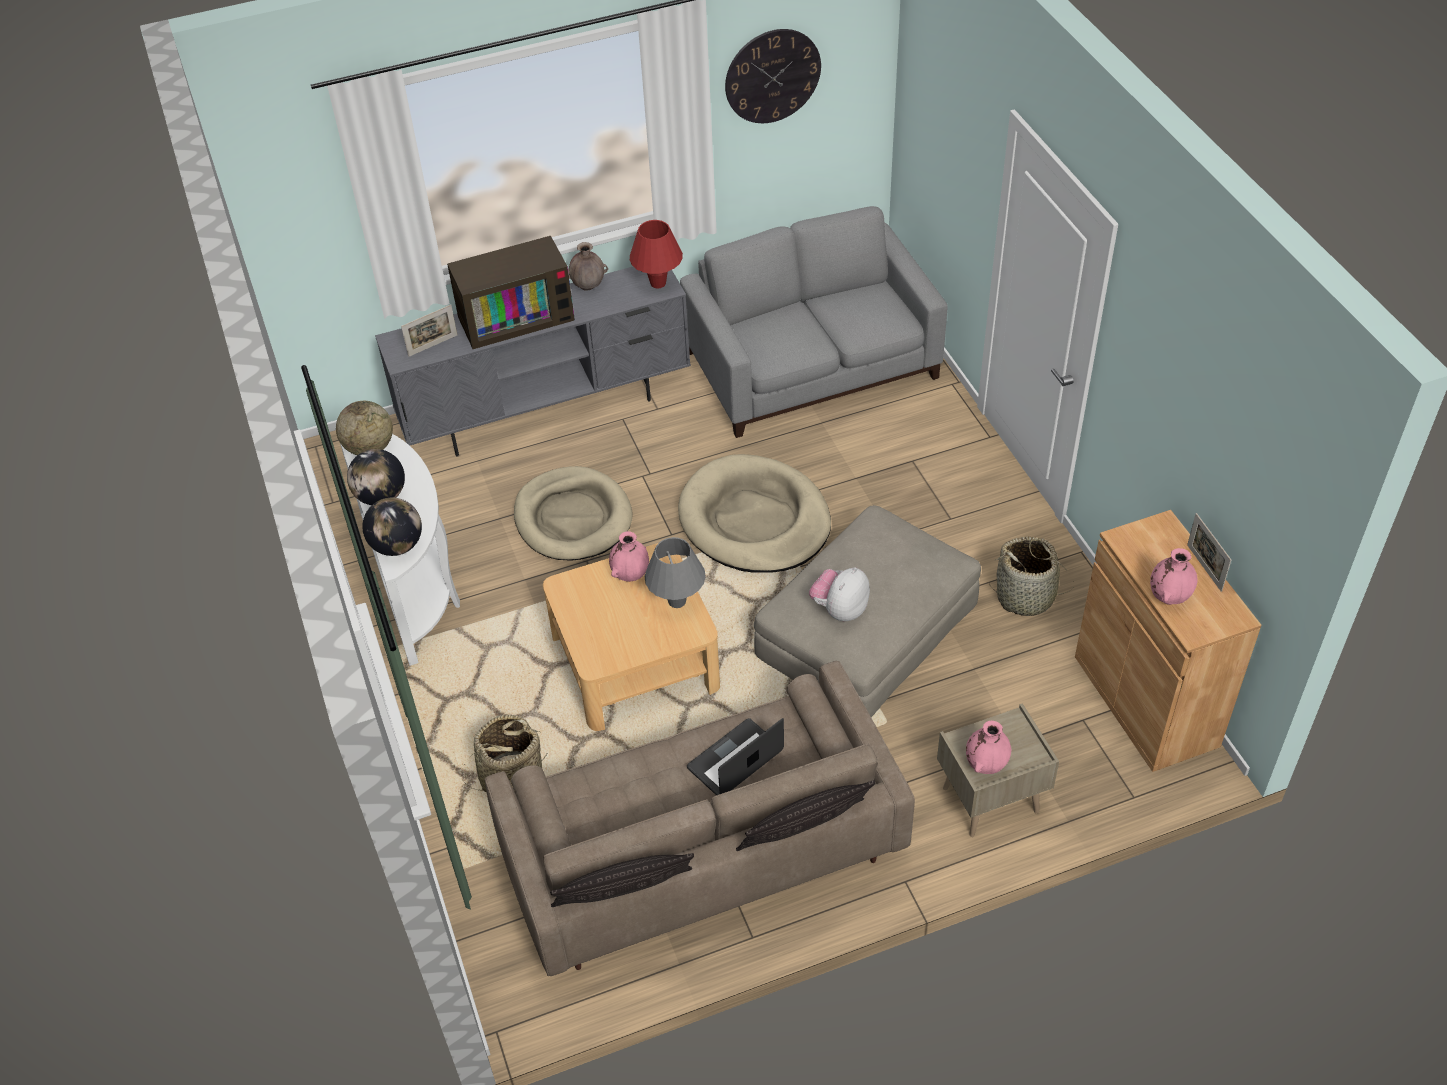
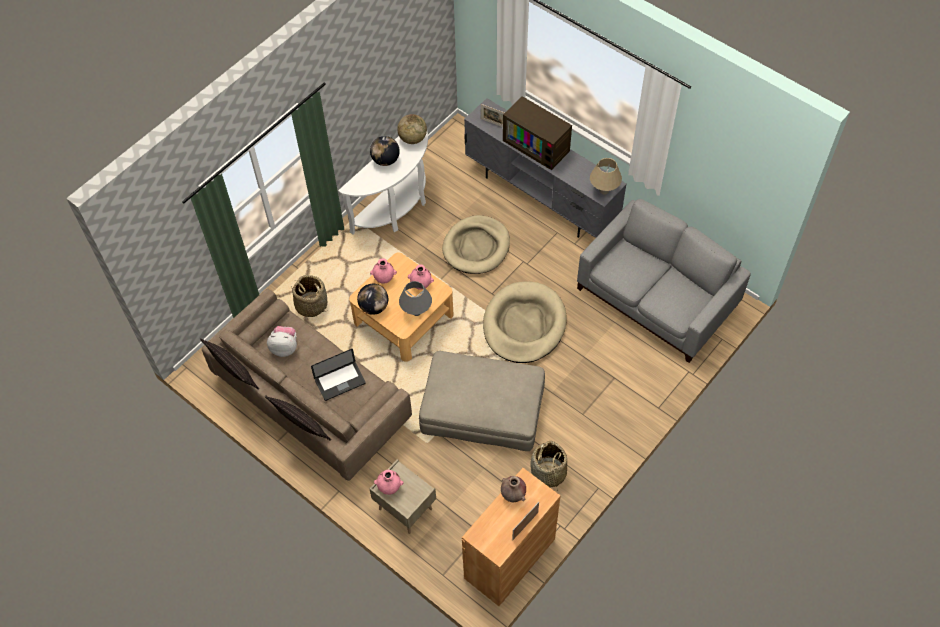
camera: 60 degrees right, 10 degrees up
(397, 546) = (360, 183): globe -> globe (374, 307)
(588, 286) = (580, 162): brown vase -> brown vase (513, 495)
(658, 283) = (604, 190): red table lamp -> beige table lamp
(735, 759) = (340, 381): laptop -> laptop turned 135 degrees clockwise
(772, 76) = (718, 150): wall clock -> none
(840, 609) = (456, 384): plush toy -> plush toy (285, 347)
(1169, 597) = (494, 516): pink vase -> pink vase (384, 279)

